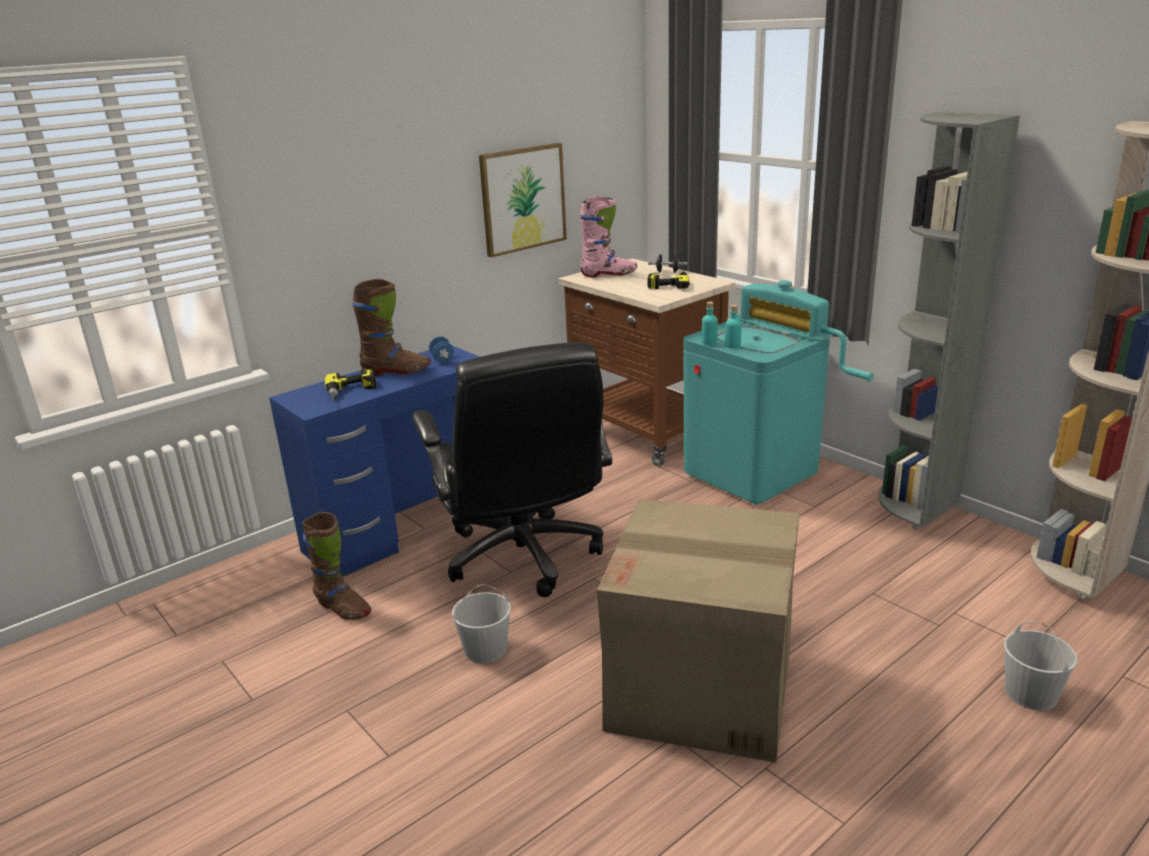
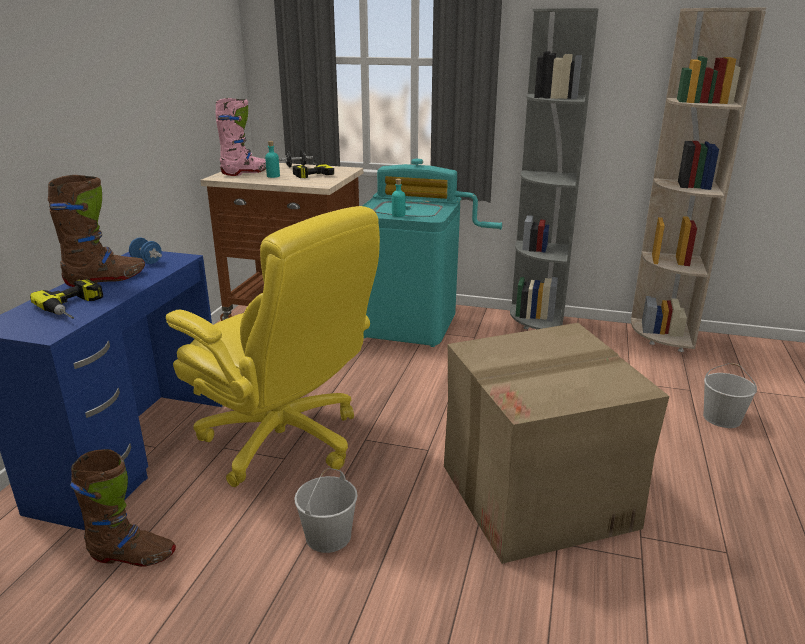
camera: 35 degrees left, 0 degrees up
(522, 560) = (286, 445): black office chair -> yellow office chair
(523, 199) = (163, 99): picture -> none
(709, 342) = (377, 215): turquoise bottle -> turquoise bottle (273, 176)

